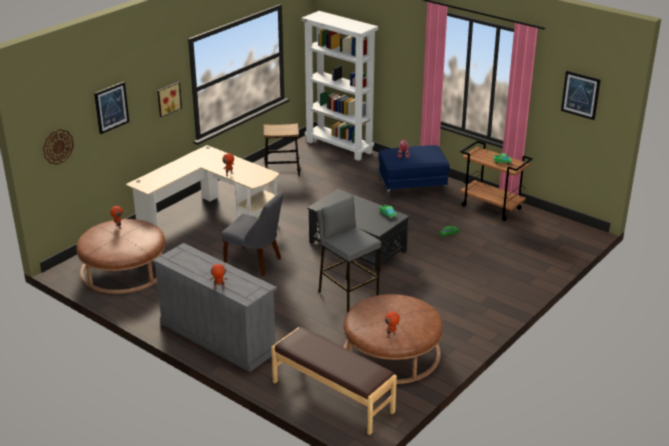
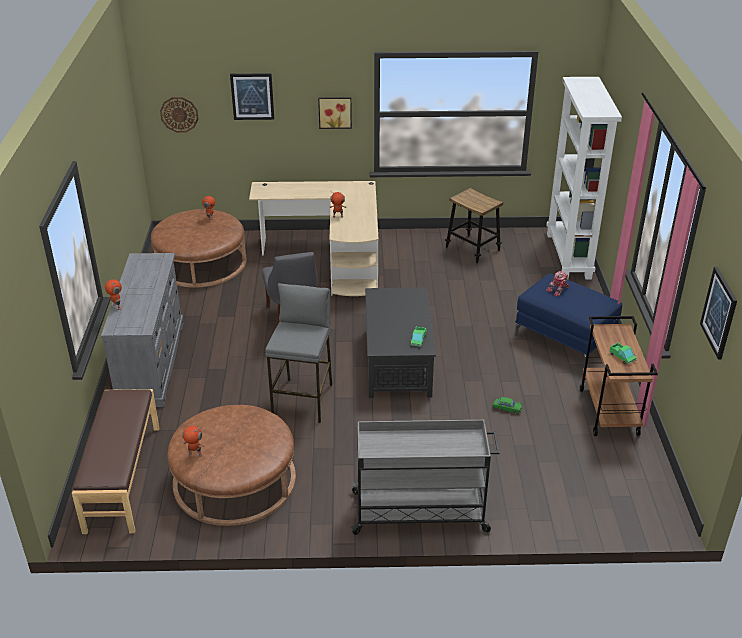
camera: 50 degrees right, 5 degrees up
(499, 300) = (421, 512): none -> grey cart

